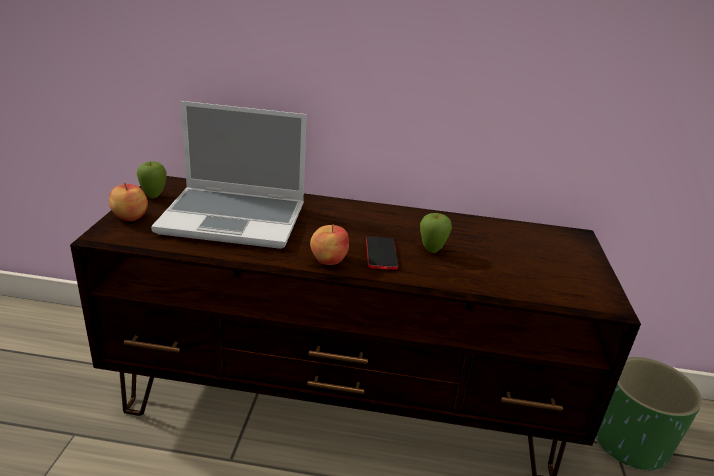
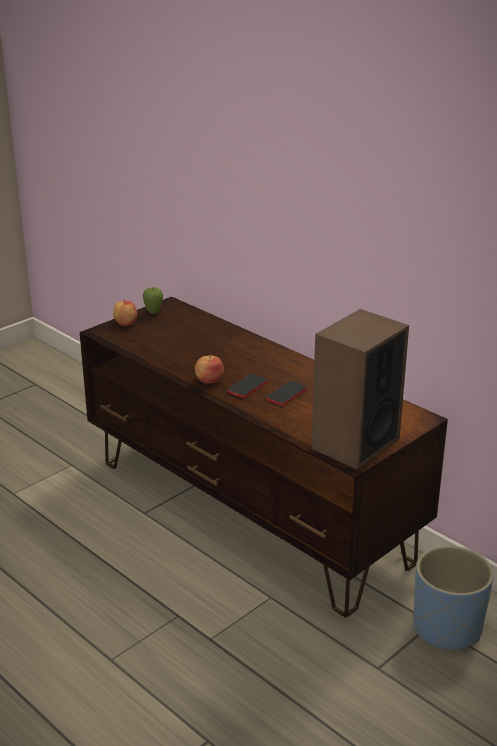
camera: 40 degrees right, 0 degrees up
(235, 219) = (185, 340): laptop -> none
(431, 250) = (286, 394): apple -> phone
(576, 284) = (355, 443): none -> speaker
(630, 443) = (448, 628): green planter -> blue planter

